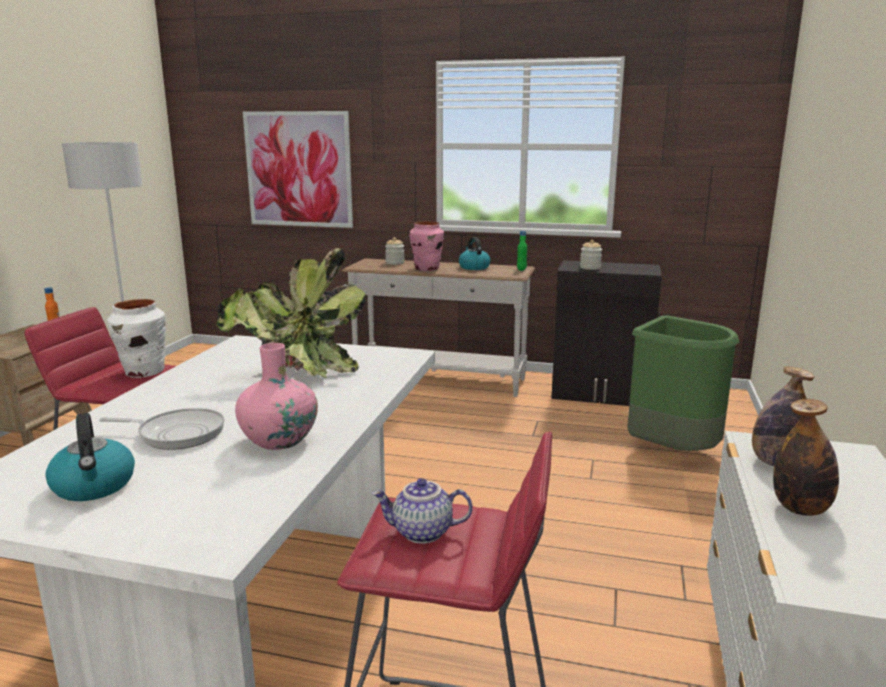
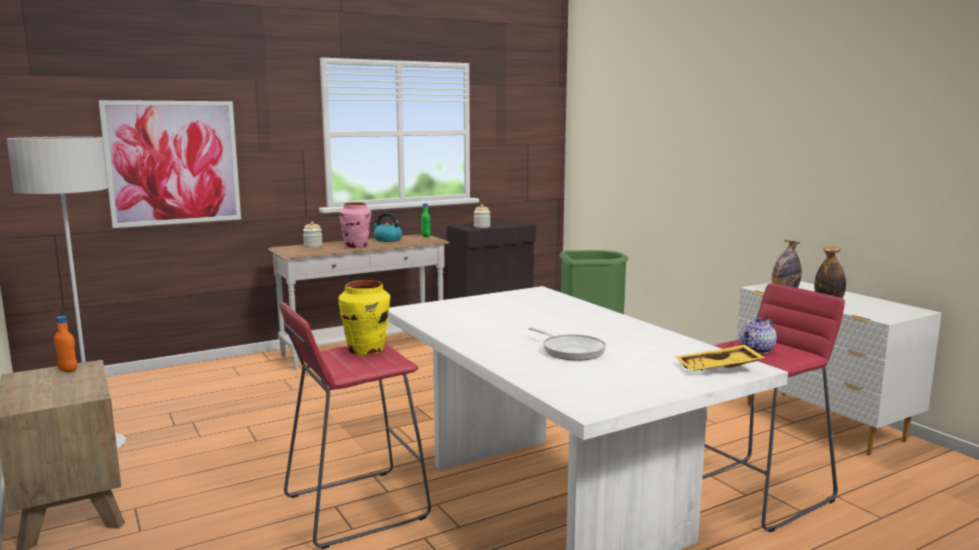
camera: 45 degrees left, 5 degrees down
(94, 486) = (625, 376): kettle -> none
(144, 372) = (366, 350): white vase -> yellow vase
(177, 433) = (570, 350): frying pan -> frying pan turned 90 degrees clockwise
(189, 528) = (719, 368): none -> yellow tray
(279, 440) = (627, 336): pink vase -> none
(296, 376) = (520, 314): potted plant -> none

